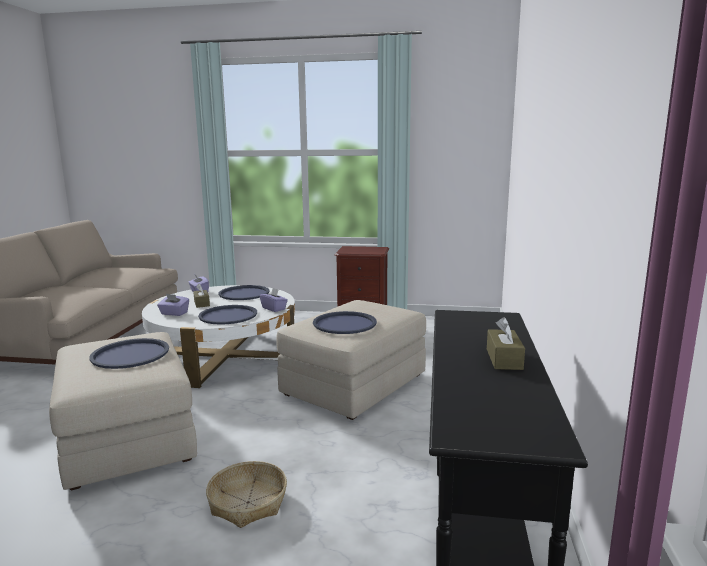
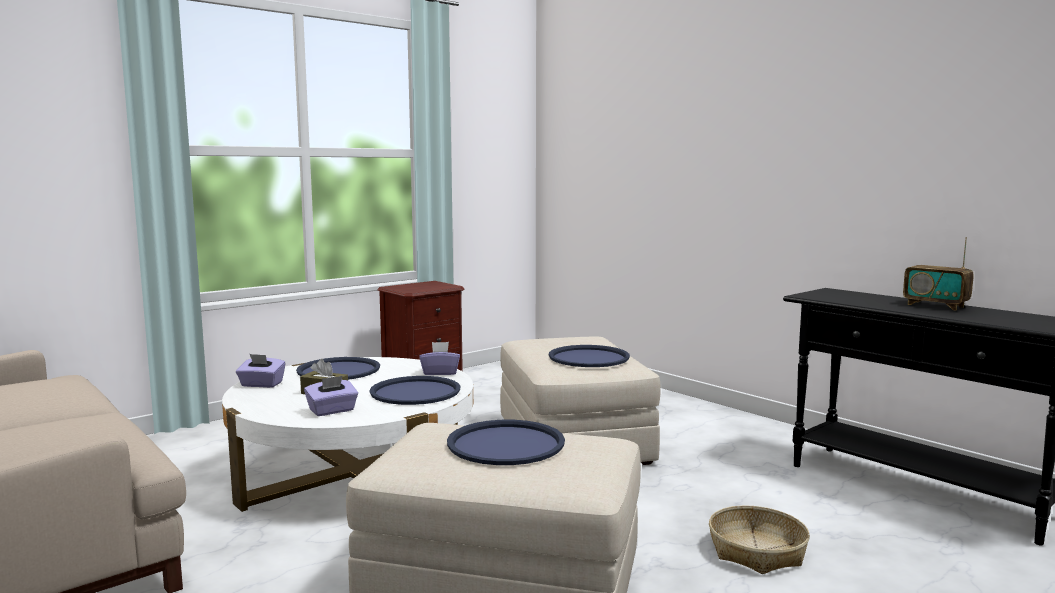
camera: 50 degrees left, 5 degrees down
(504, 359) = (935, 306): brown tissue box -> radio

